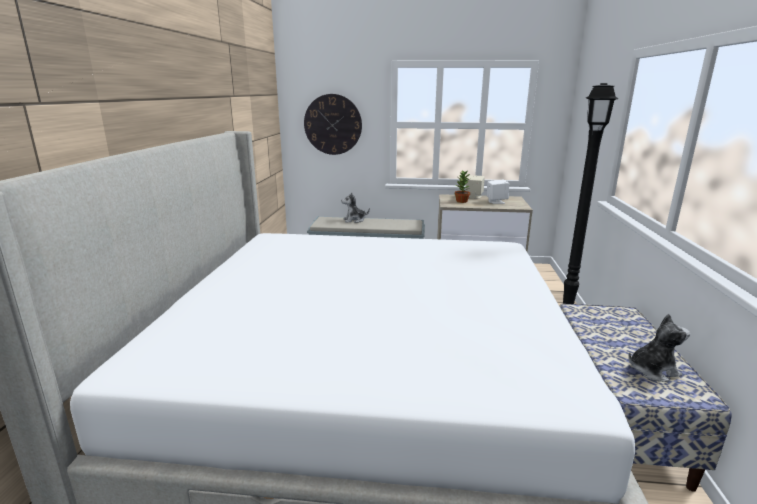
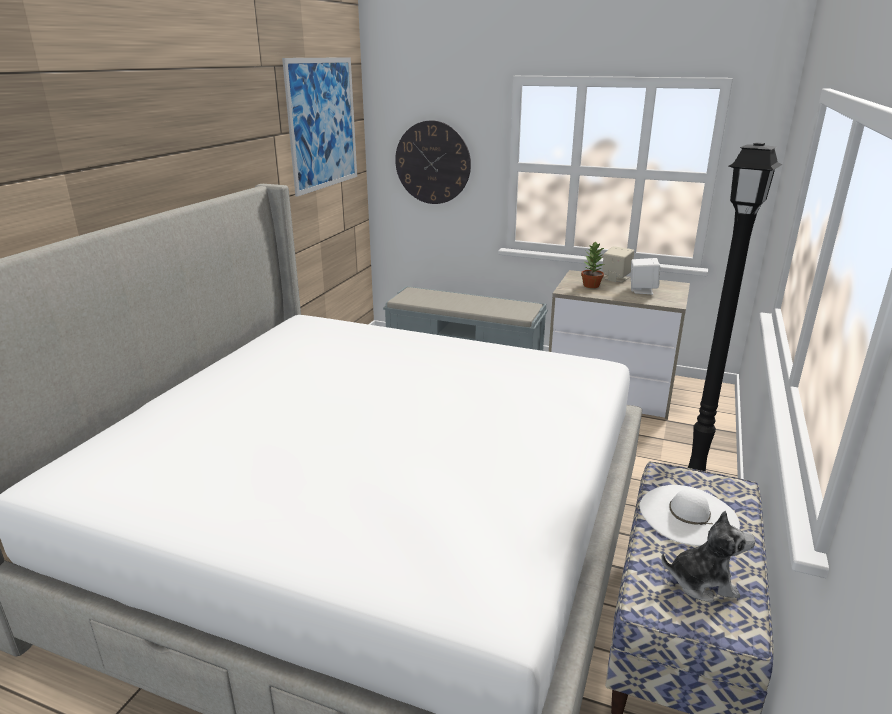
camera: 15 degrees right, 5 degrees up
(257, 93) = (323, 124): none -> picture
(354, 220) = (450, 297): plush toy -> none
(610, 331) = (688, 515): none -> white hat

